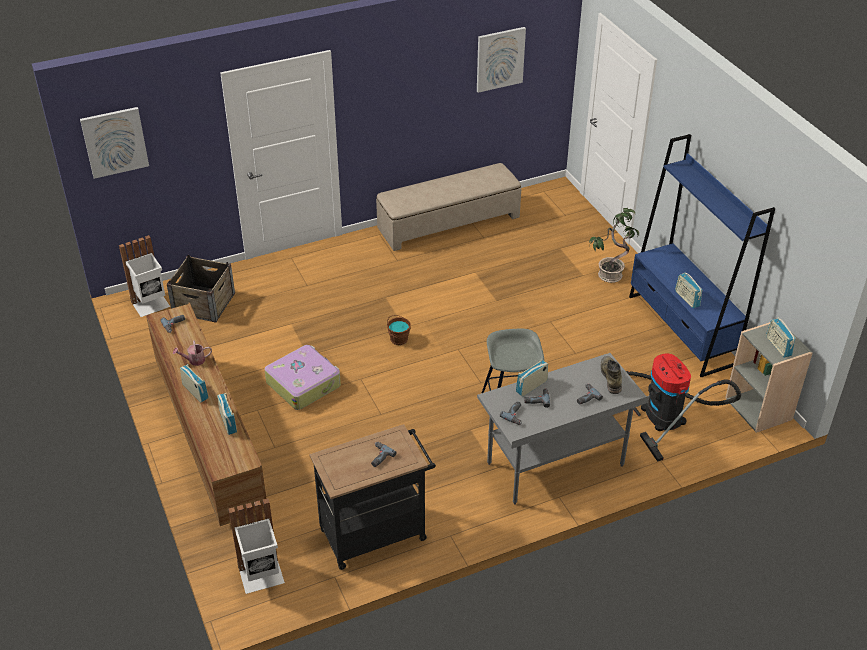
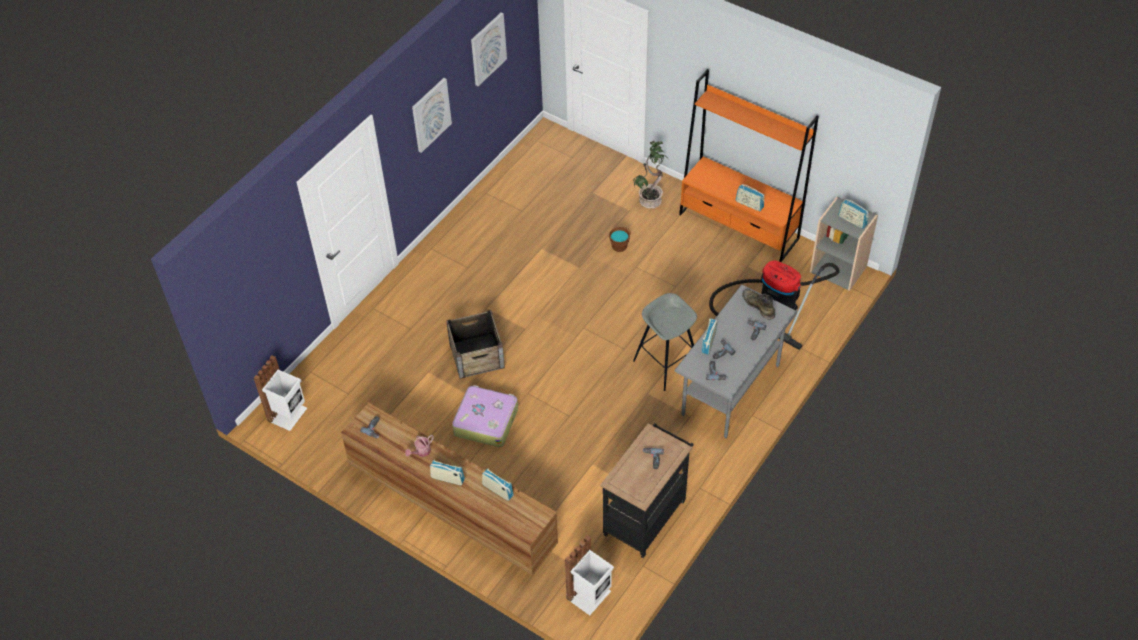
camera: 30 degrees left, 10 degrees up
(115, 142) = (229, 289): picture -> picture (431, 114)
(203, 303) = (334, 389): crate -> crate (476, 355)
(399, 339) = (529, 342): brown bucket -> brown bucket (619, 246)
(449, 222) = (481, 208): beige bench -> none
(681, 330) = (739, 226): blue bookcase -> orange bookcase

